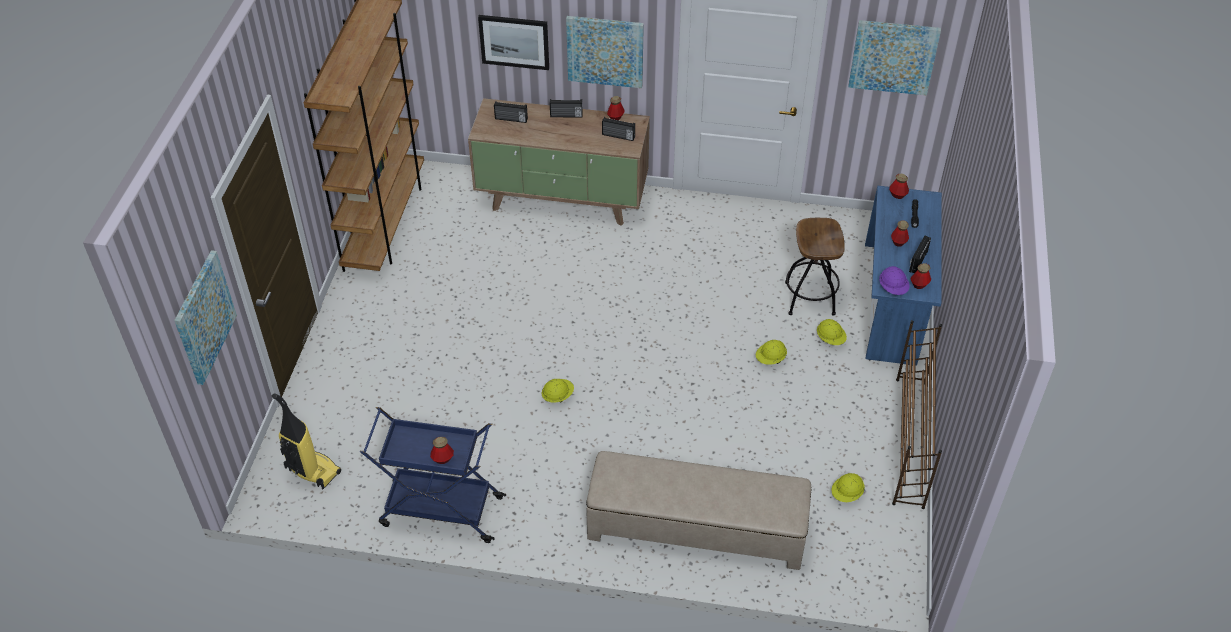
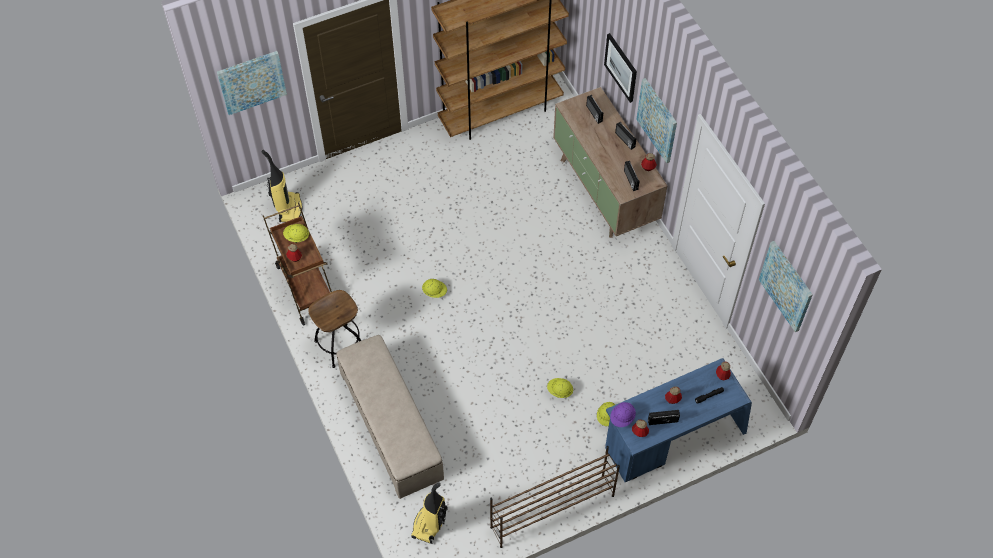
camera: 55 degrees right, 10 degrees up
(441, 511) = (306, 288): blue cart -> brown cart
(810, 298) = (636, 384): brown stool -> brown stool (340, 345)
(847, 494) = (478, 495): yellow hard hat -> yellow hard hat (297, 237)
(852, 558) = (429, 524): none -> vacuum cleaner

